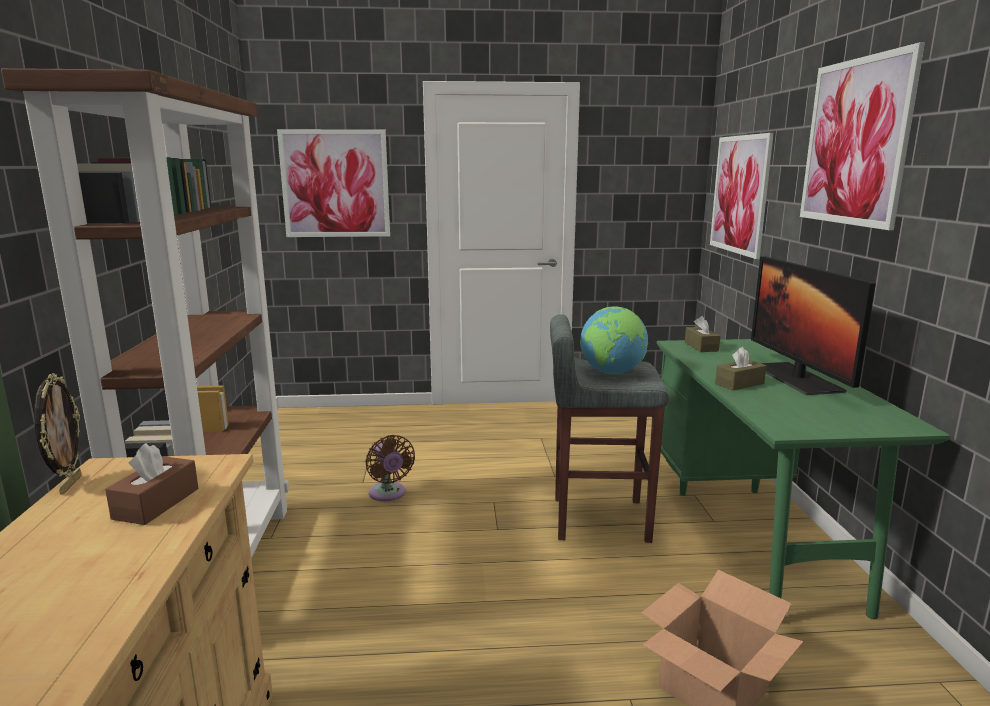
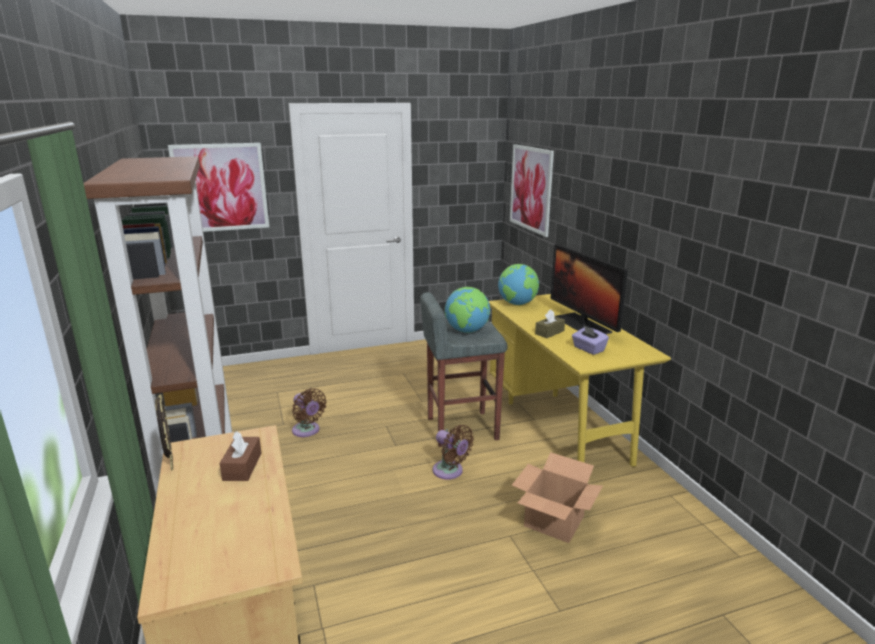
camera: 15 degrees left, 5 degrees up
(563, 578) = (450, 472): none -> brown fan
(701, 347) = (517, 304): brown tissue box -> globe
(754, 535) = (560, 425): green desk -> yellow desk
(799, 410) = (588, 349): none -> purple tissue box
(855, 142) = (609, 171): picture -> none

